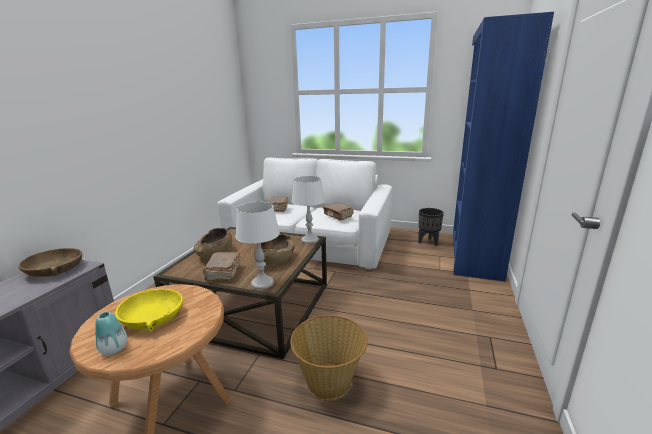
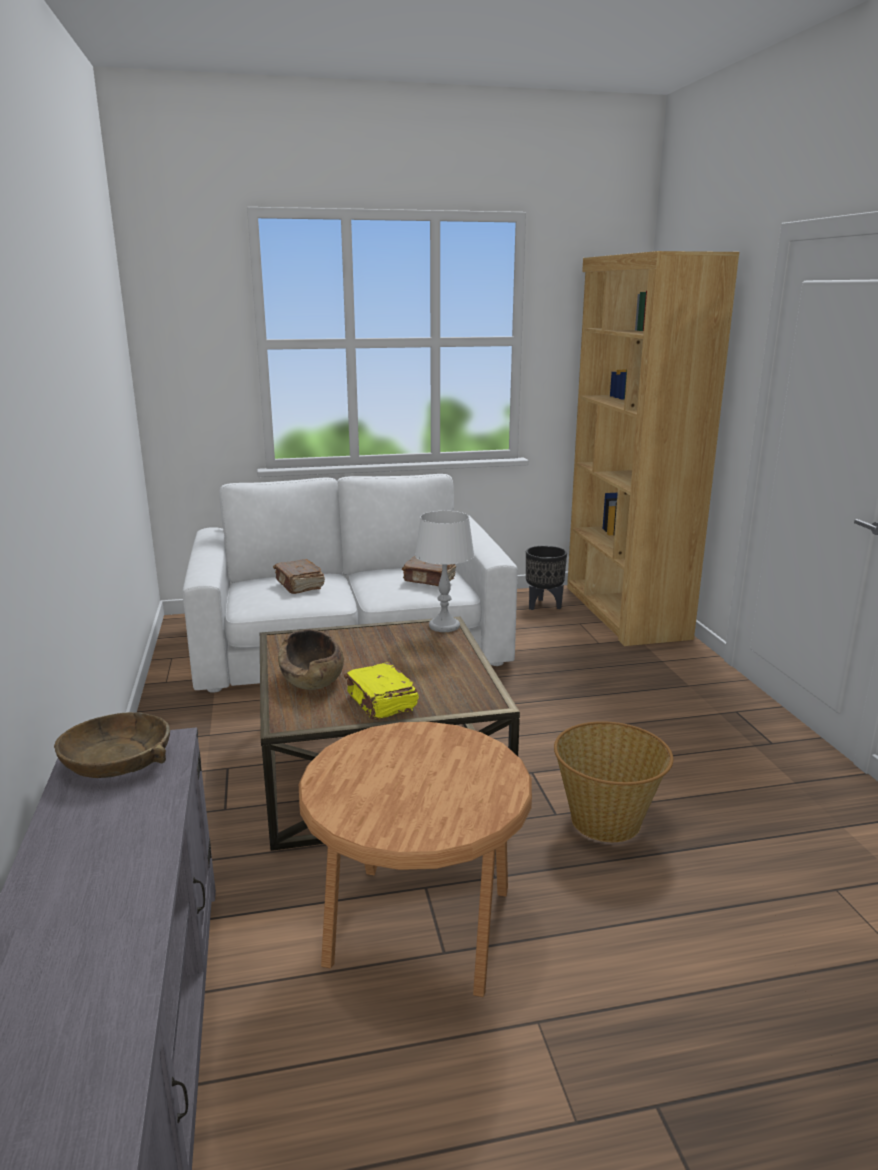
camera: 30 degrees left, 0 degrees up
(114, 349) = (430, 823): vase -> none
(153, 317) = (412, 775): yellow bowl -> none
(223, 273) = (381, 702): brown book -> yellow book
(262, 283) = (469, 701): white table lamp -> none
(275, 260) = (434, 666): brown bowl -> none
(474, 255) = (624, 612): blue bookcase -> brown bookcase

